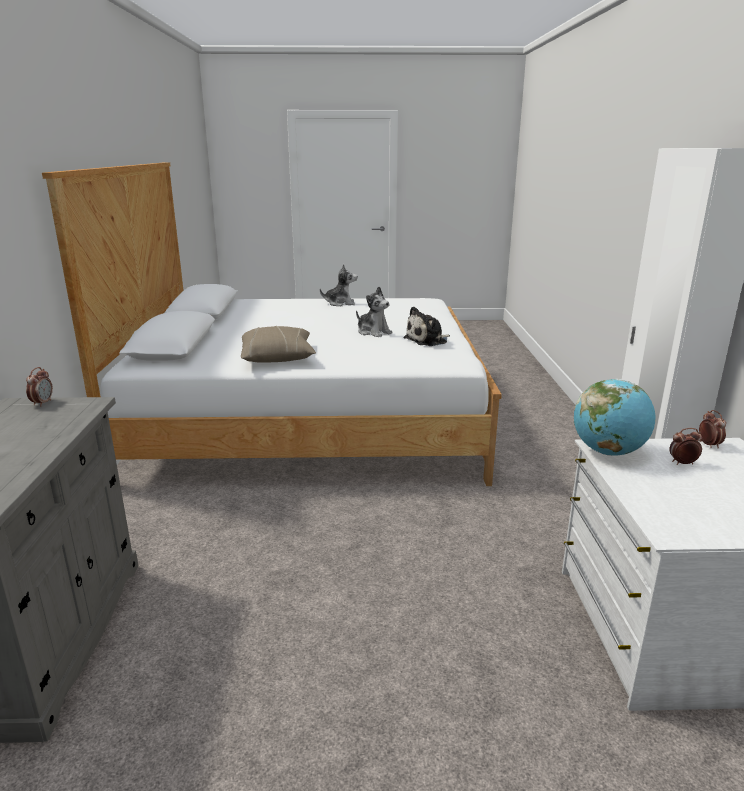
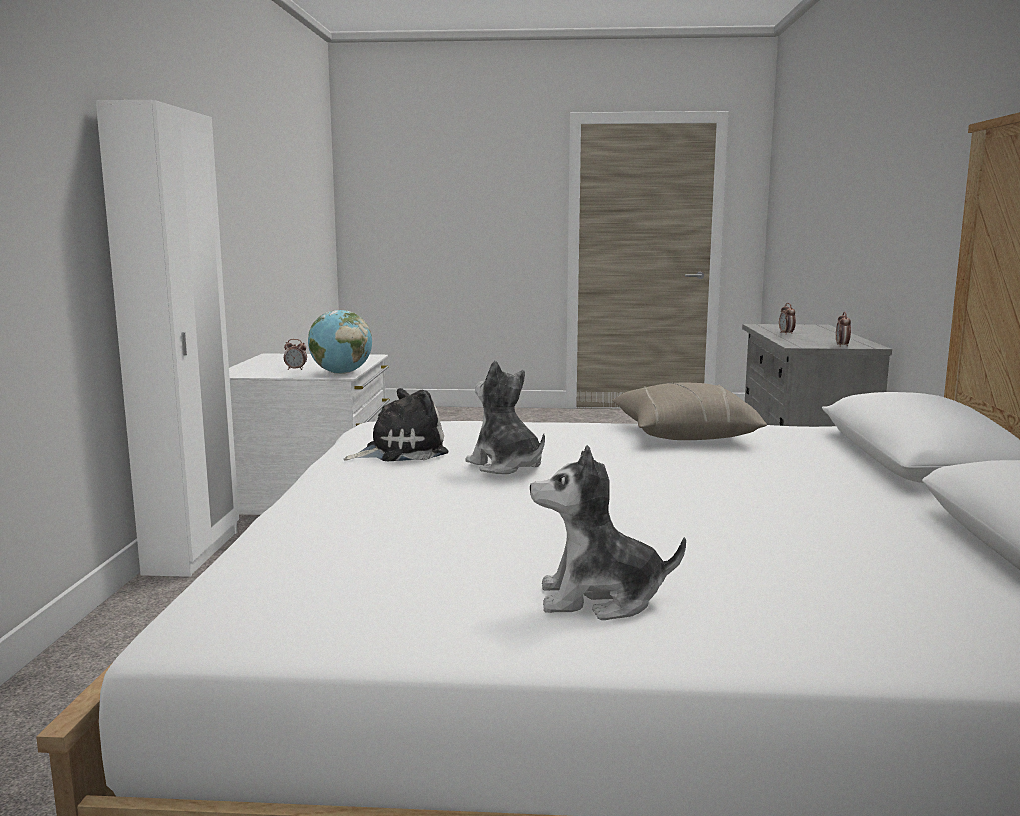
camera: 175 degrees left, 10 degrees down
(708, 445) = (247, 374): alarm clock -> alarm clock (786, 334)

